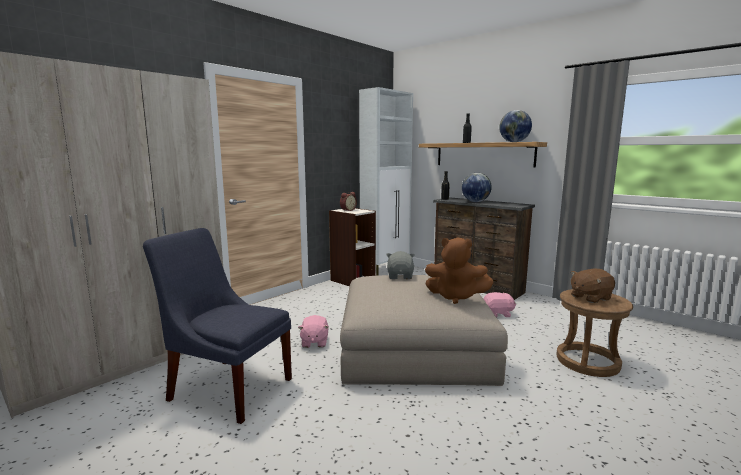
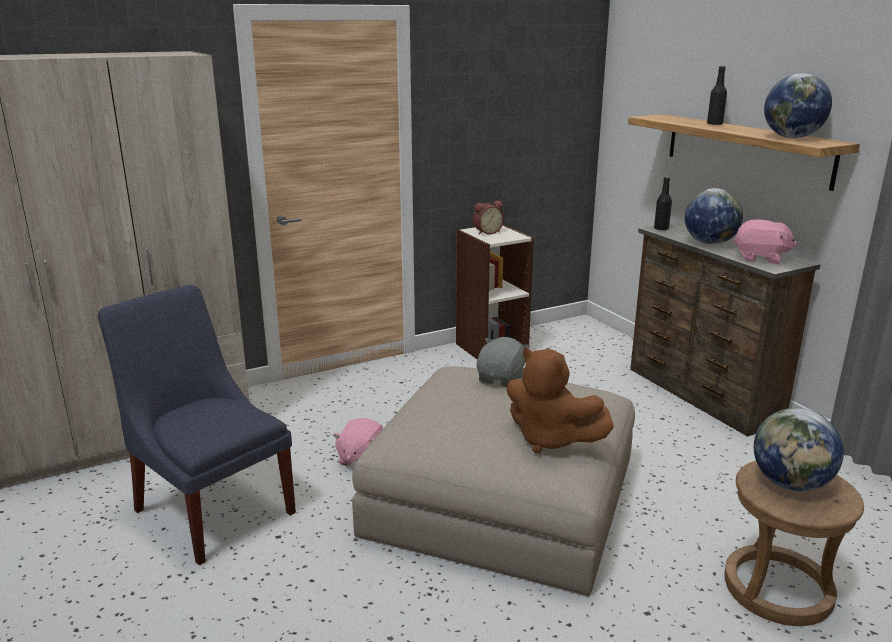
camera: 20 degrees right, 10 degrees up
(386, 268) = (564, 331): white cabinet -> none
(498, 314) = (693, 460): pink plush toy -> pink plush toy (760, 258)
(590, 297) = (791, 484): brown plush toy -> globe

